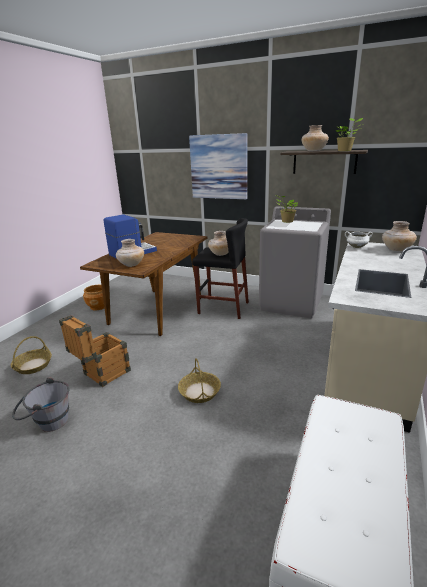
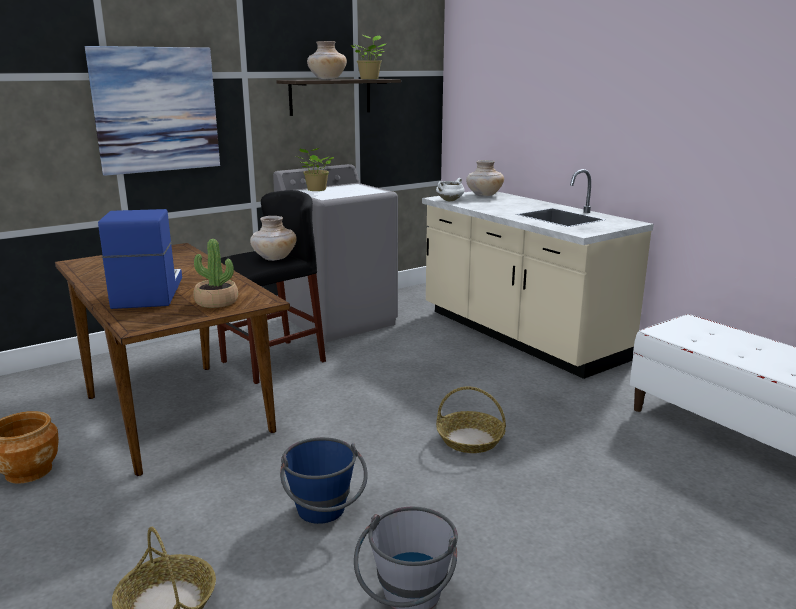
camera: 60 degrees left, 5 degrees down
(102, 375) = (324, 515): crate -> blue bucket
(131, 265) = (216, 302): beige vase -> potted plant

